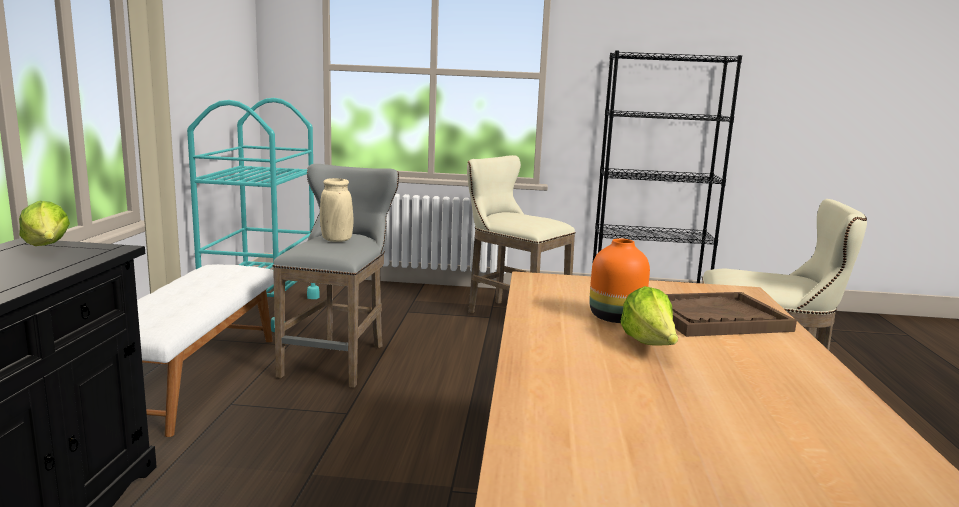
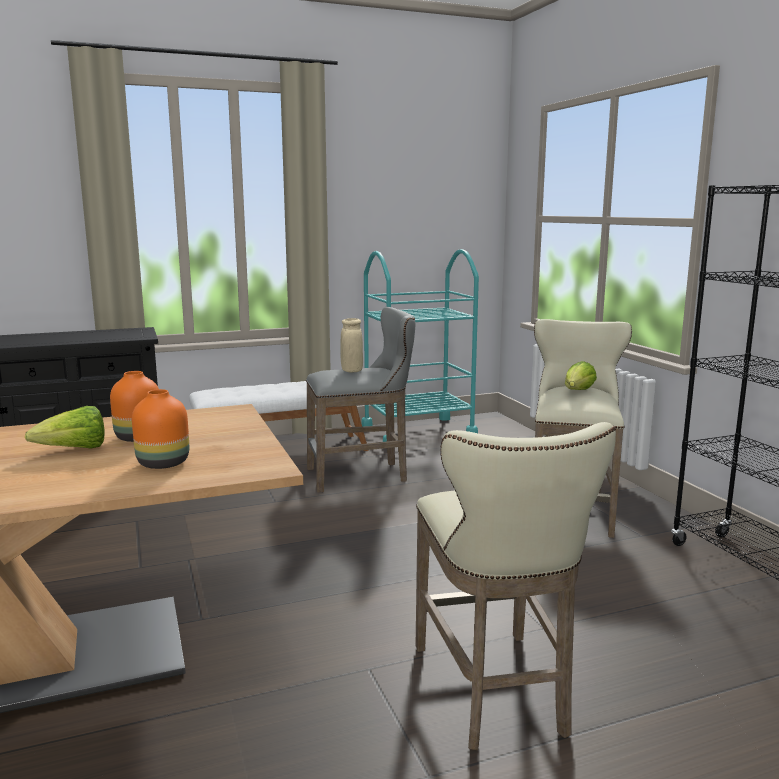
camera: 65 degrees right, 0 degrees up
(47, 248) = (135, 332): lettuce -> lettuce (578, 392)
(715, 318) = (163, 463): brown tray -> orange vase

